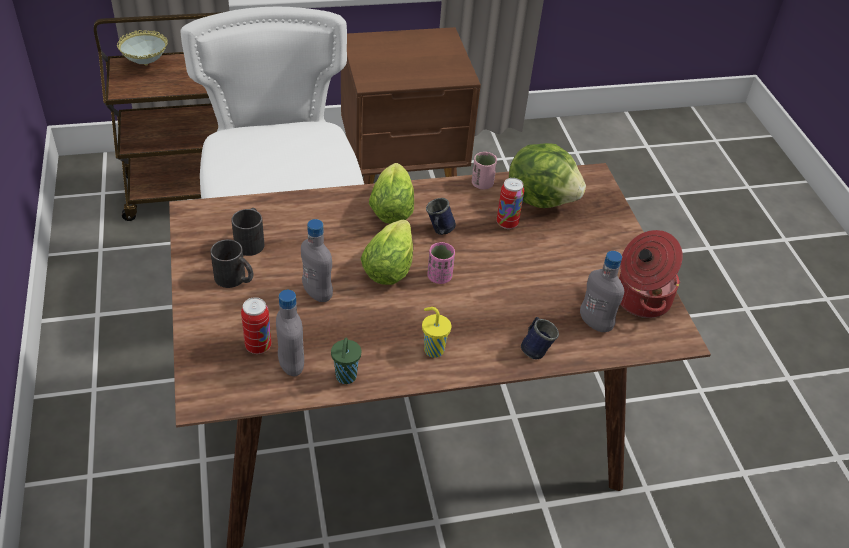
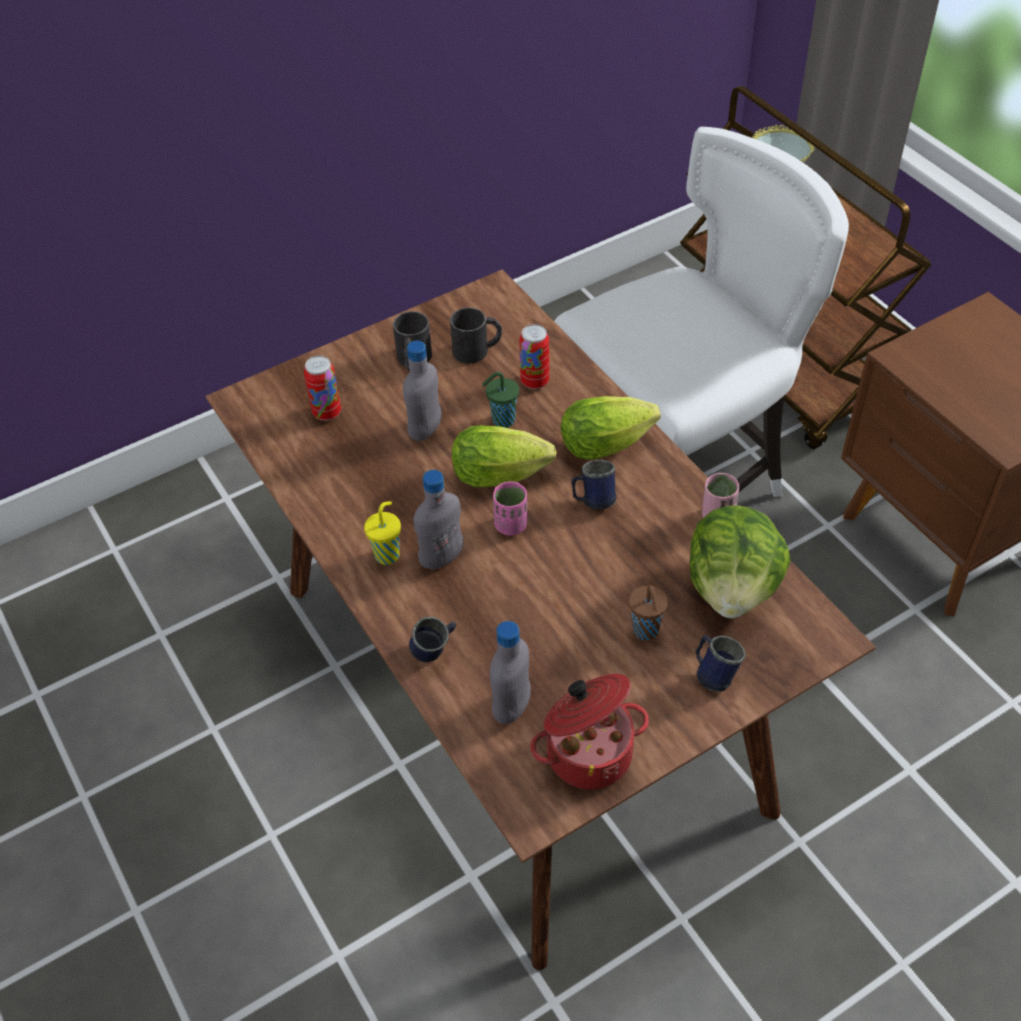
camera: 75 degrees right, 5 degrees up
(291, 365) = (312, 446): grey bottle -> grey bottle (441, 558)
(345, 377) = (313, 494): green cup -> green cup (502, 420)
(507, 223) = (653, 564): can -> can (534, 381)
(559, 244) = (646, 631): none -> brown cup
(602, 228) = (713, 674): none -> blue mug

